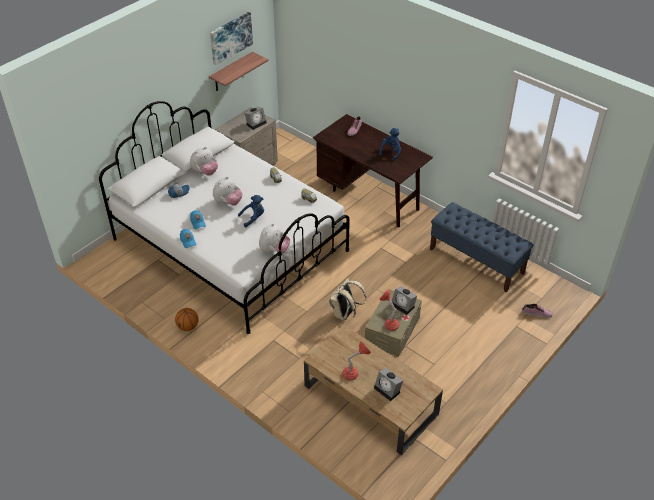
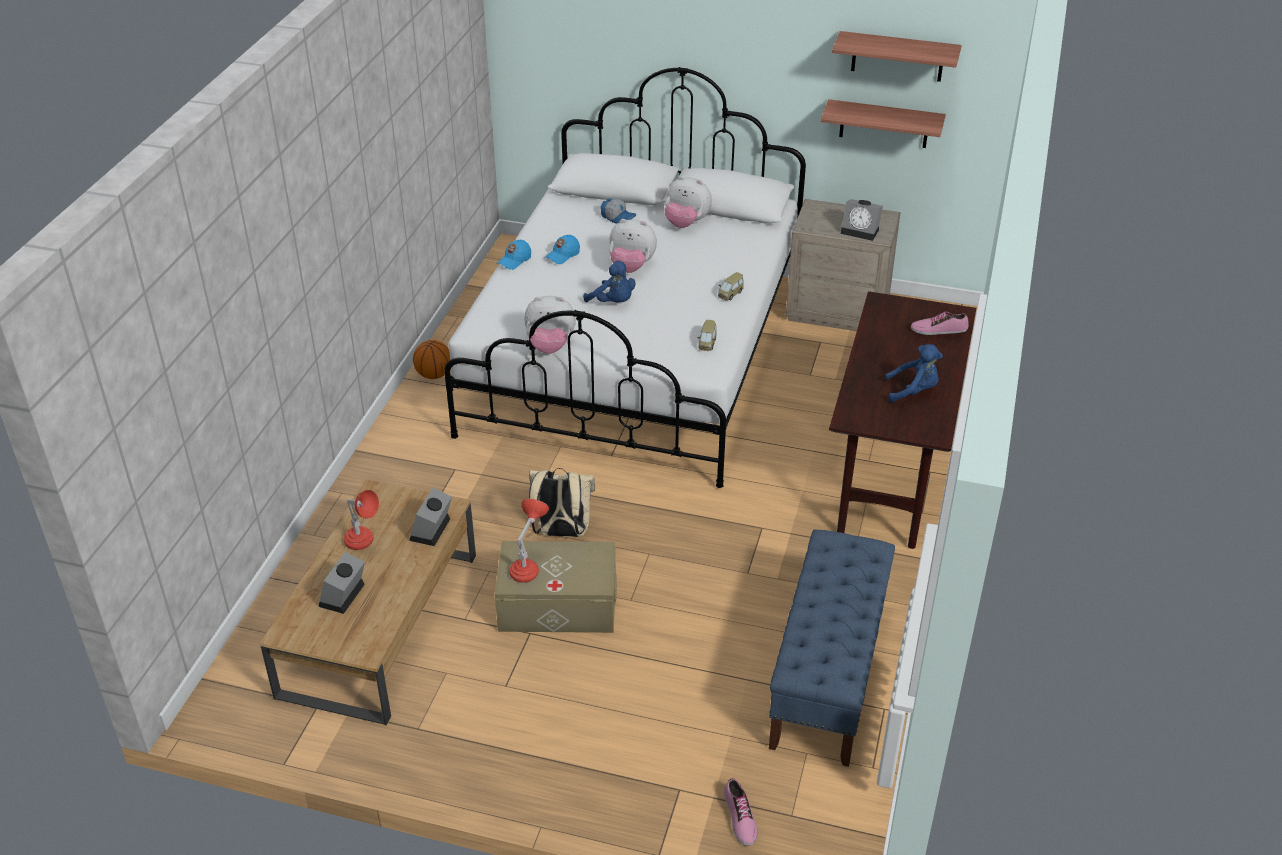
camera: 65 degrees right, 5 degrees down
(230, 37) = (897, 56): picture -> shelf
(404, 305) = (583, 575): alarm clock -> alarm clock (431, 531)

